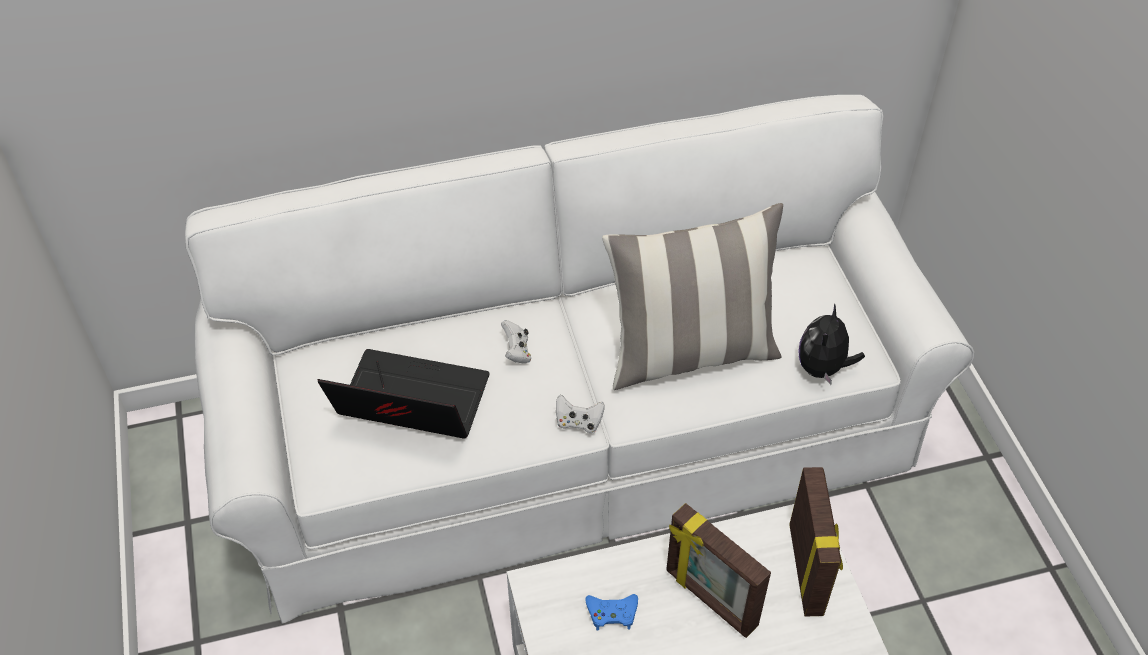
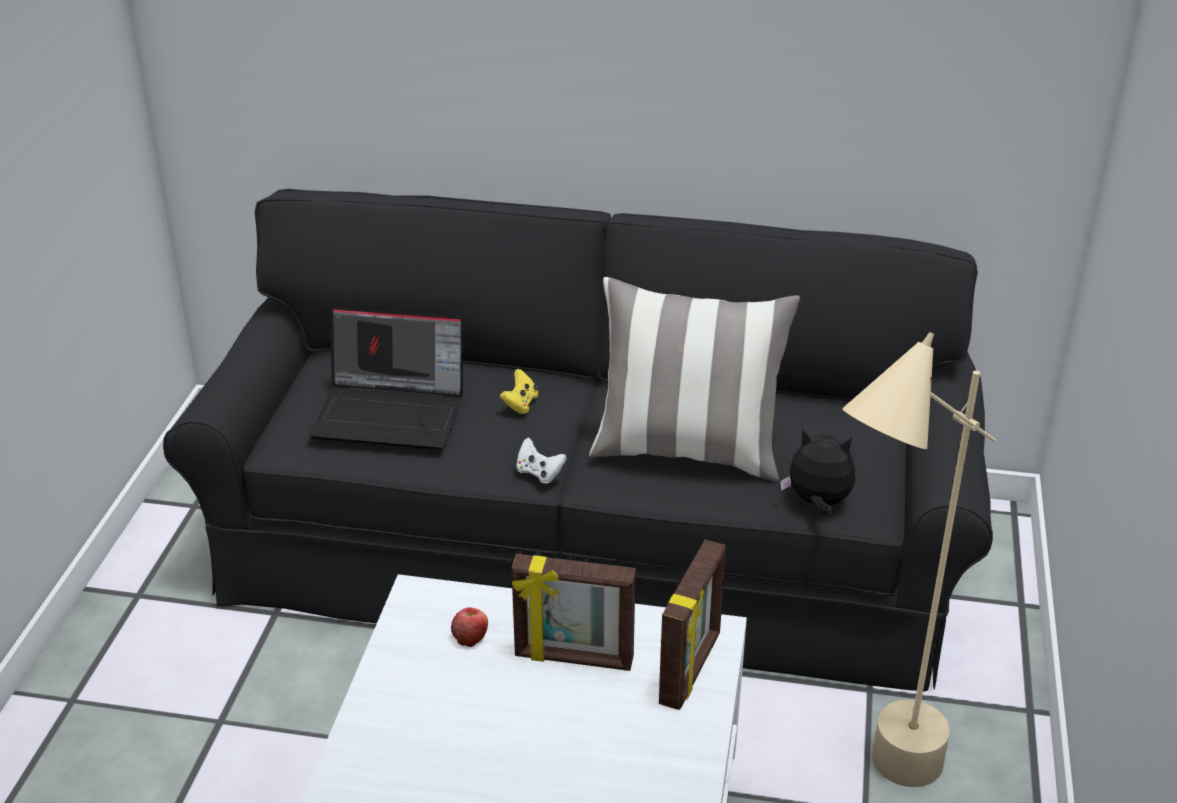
camera: 25 degrees right, 15 degrees down
(409, 405) = (392, 413): laptop -> laptop turned 150 degrees clockwise
(517, 352) = (520, 404): white game controller -> yellow game controller
(575, 434) = (589, 550): white sofa -> black sofa
(612, 613) = (470, 637): blue game controller -> apple
(710, 599) = (573, 659): picture frame -> picture frame turned 60 degrees counterclockwise
(823, 368) = (818, 503): plush toy -> plush toy turned 60 degrees clockwise
(919, 581) = (872, 793): none -> beige floor lamp

